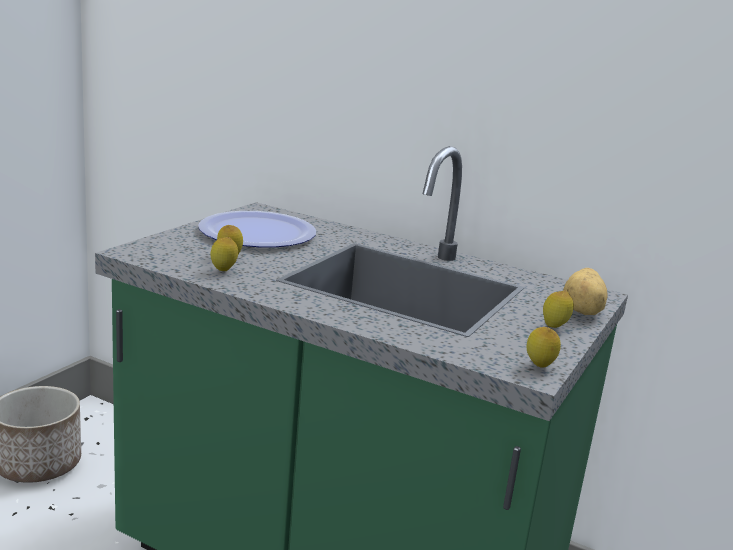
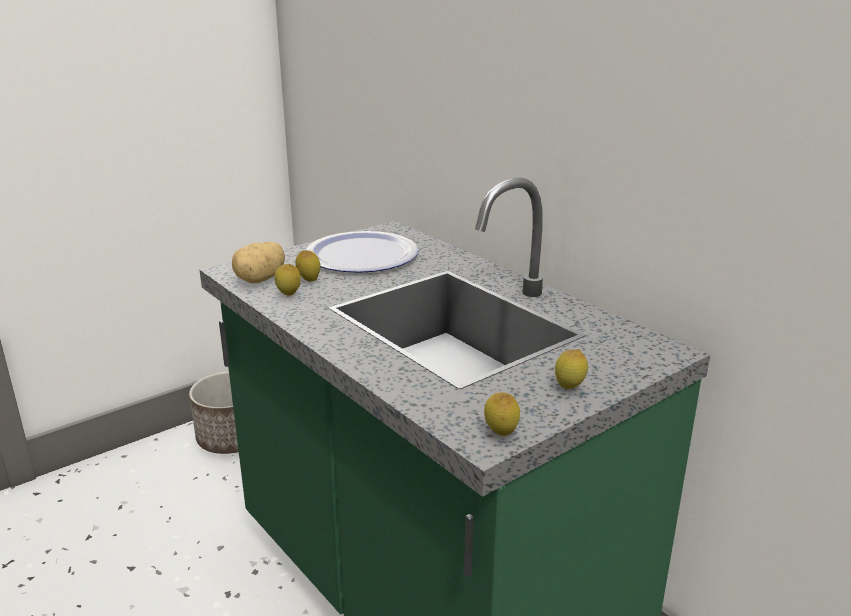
camera: 25 degrees right, 5 degrees up
(583, 311) = (627, 371): potato -> potato (261, 280)

